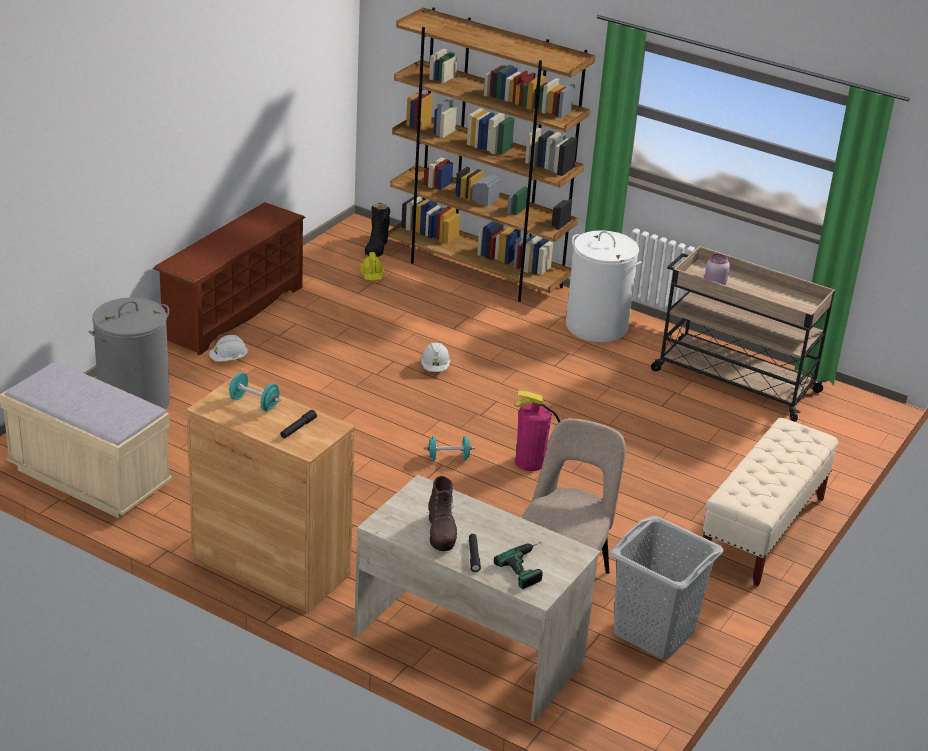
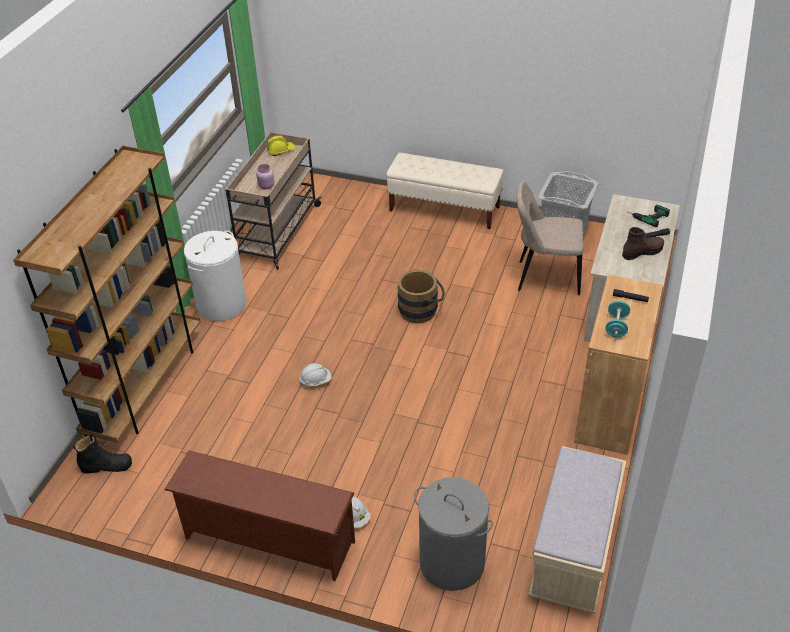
camera: 100 degrees left, 10 degrees up
(372, 275) = (167, 455): yellow hard hat -> yellow hard hat (281, 150)
(448, 458) = (436, 350): turquoise dumbbell -> none
(530, 462) = (421, 310): fire extinguisher -> brown bucket

